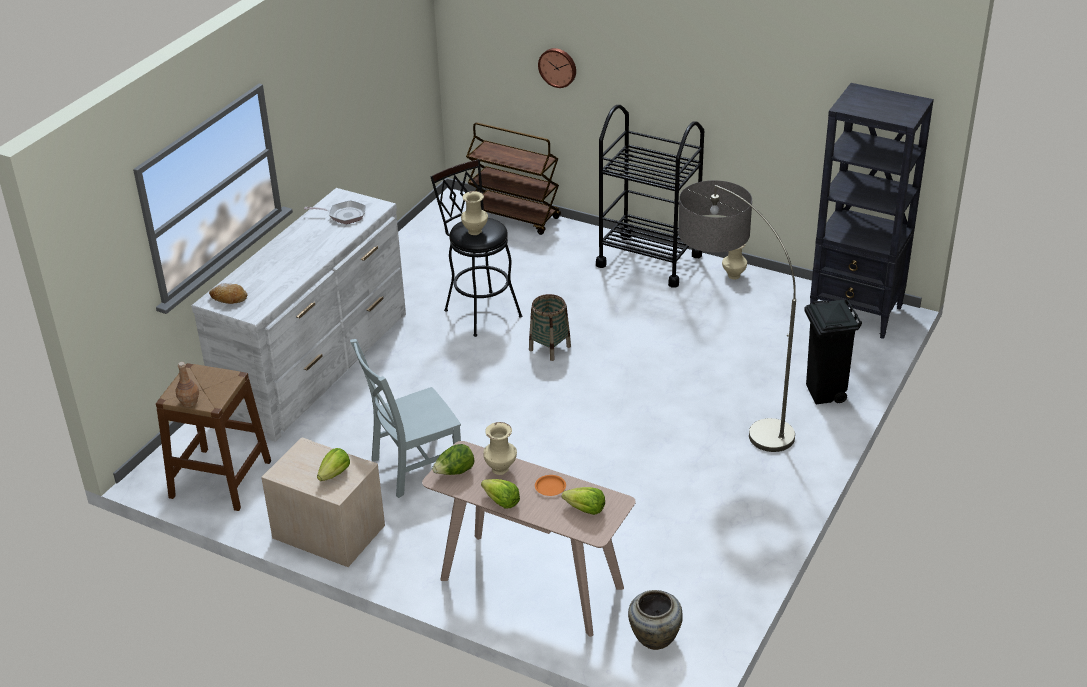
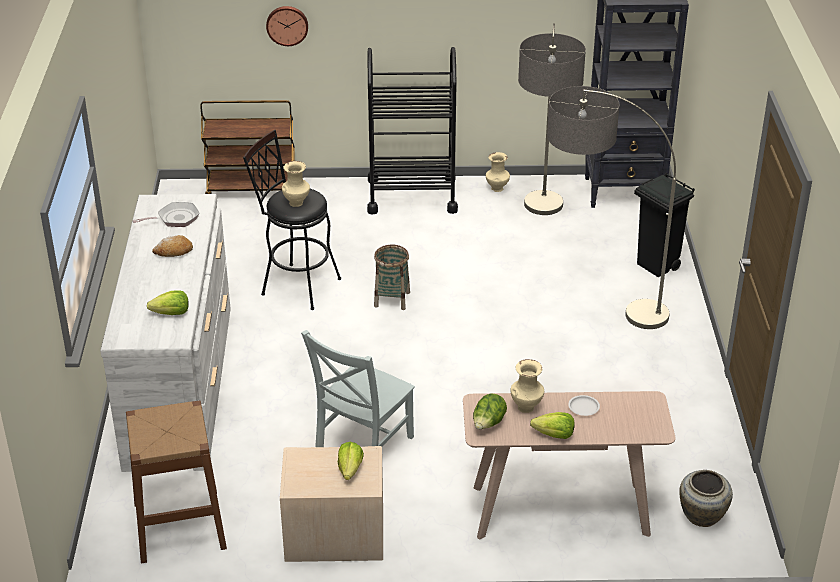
camera: 30 degrees left, 0 degrees up
(189, 402) = (167, 447): brown bottle -> none
(229, 298) = (135, 331): bread -> bread (174, 252)
(550, 487) = (583, 407): orange plate -> white plate
(585, 509) = (631, 416): lettuce -> lettuce (171, 313)
(741, 327) = (541, 231): none -> floor lamp

